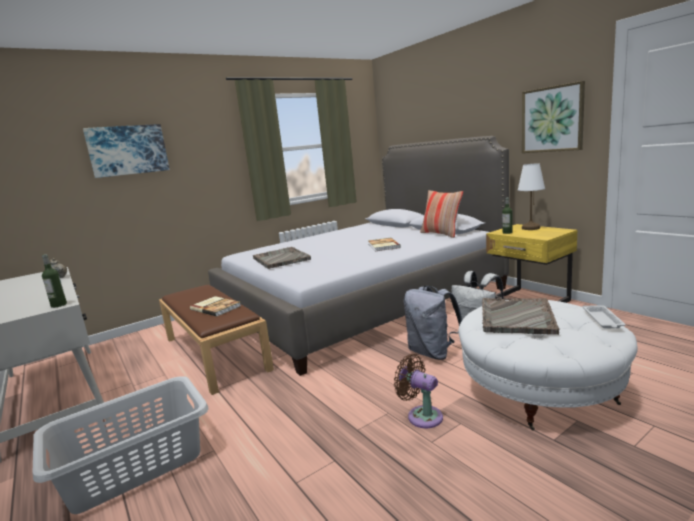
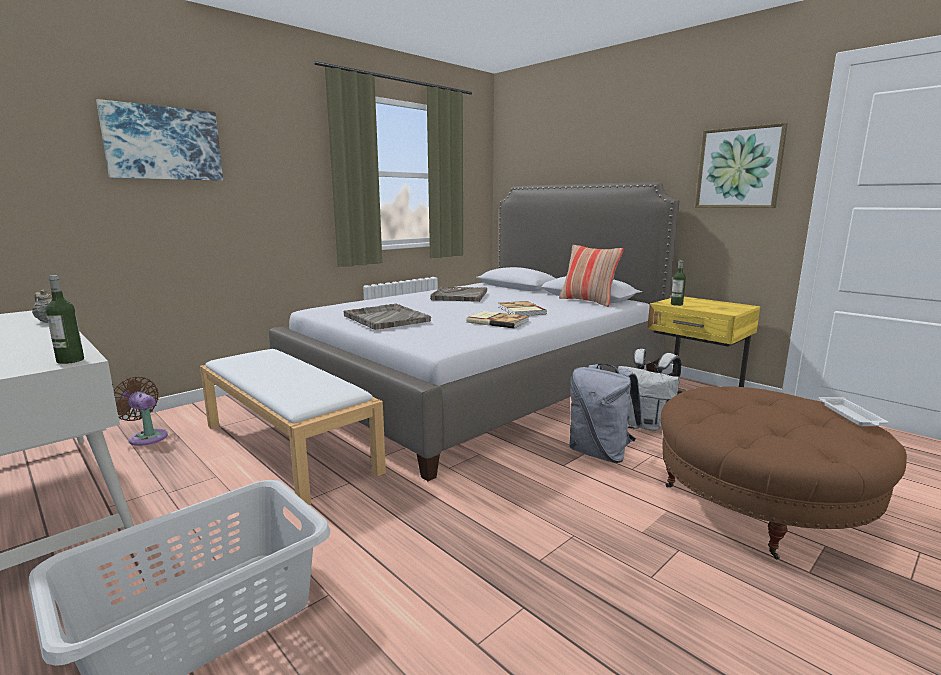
camera: 10 degrees left, 0 degrees up
(216, 307) = (302, 380): book -> book (498, 321)
(216, 353) = (290, 447): brown bench -> white bench
(421, 416) = (622, 539): brown fan -> brown fan (146, 437)
(516, 317) = (741, 408): grey tray -> grey tray (459, 295)
(530, 228) = (701, 301): white table lamp -> none
(539, 390) = (759, 505): white ottoman -> brown ottoman

